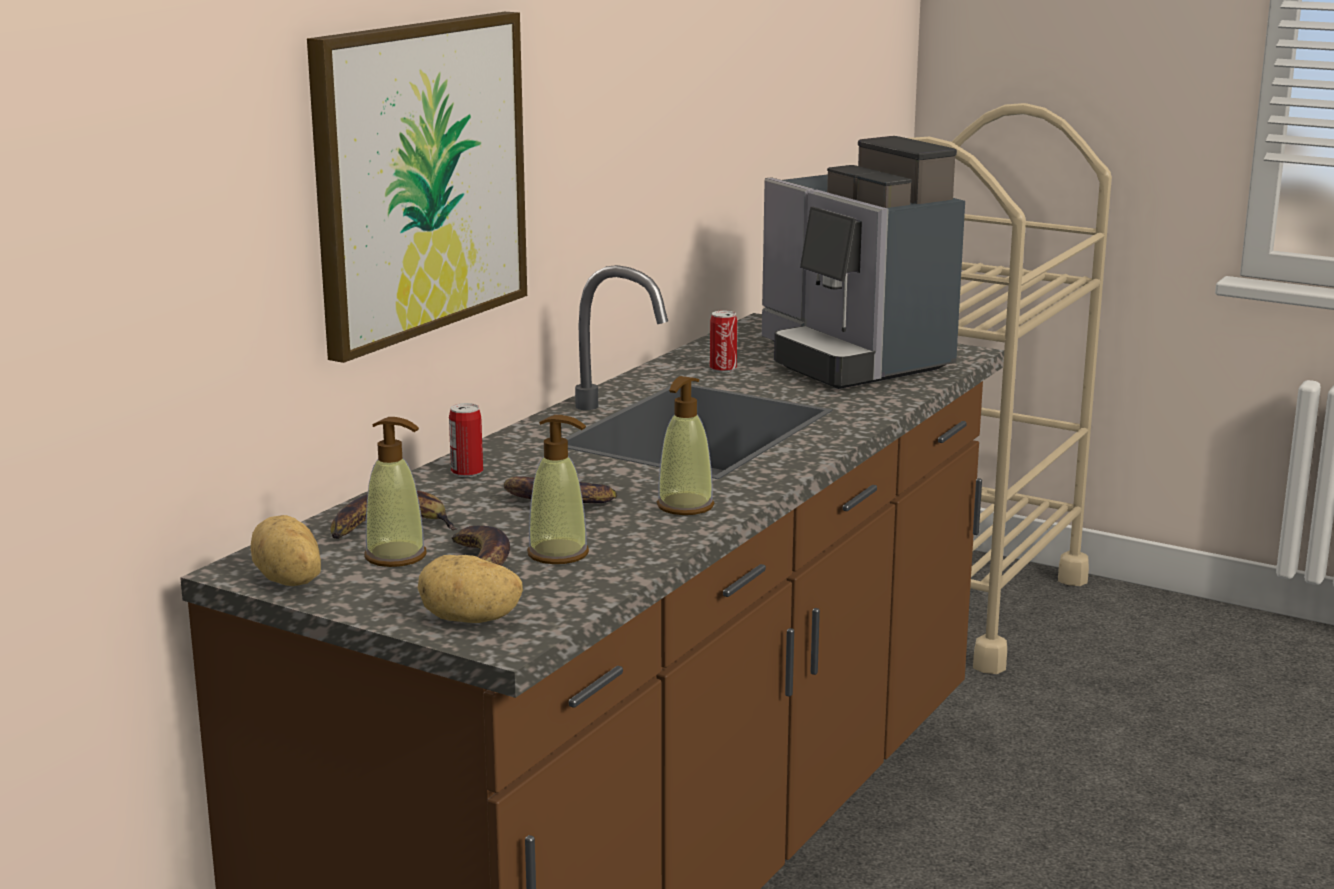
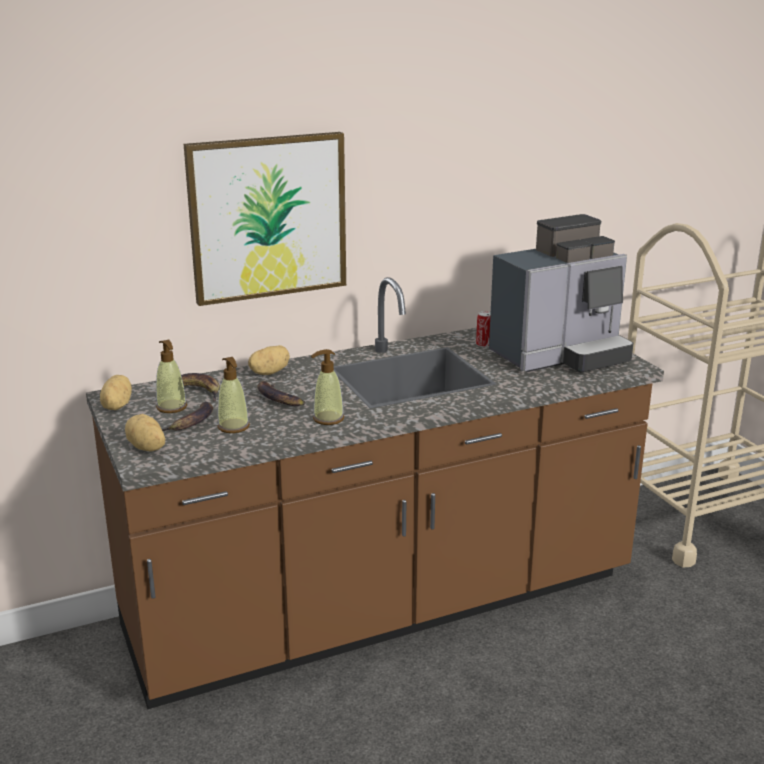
camera: 35 degrees right, 5 degrees up
(467, 472) = (269, 372): can -> potato
(851, 360) = (561, 356): coffee machine -> coffee machine turned 120 degrees counterclockwise

